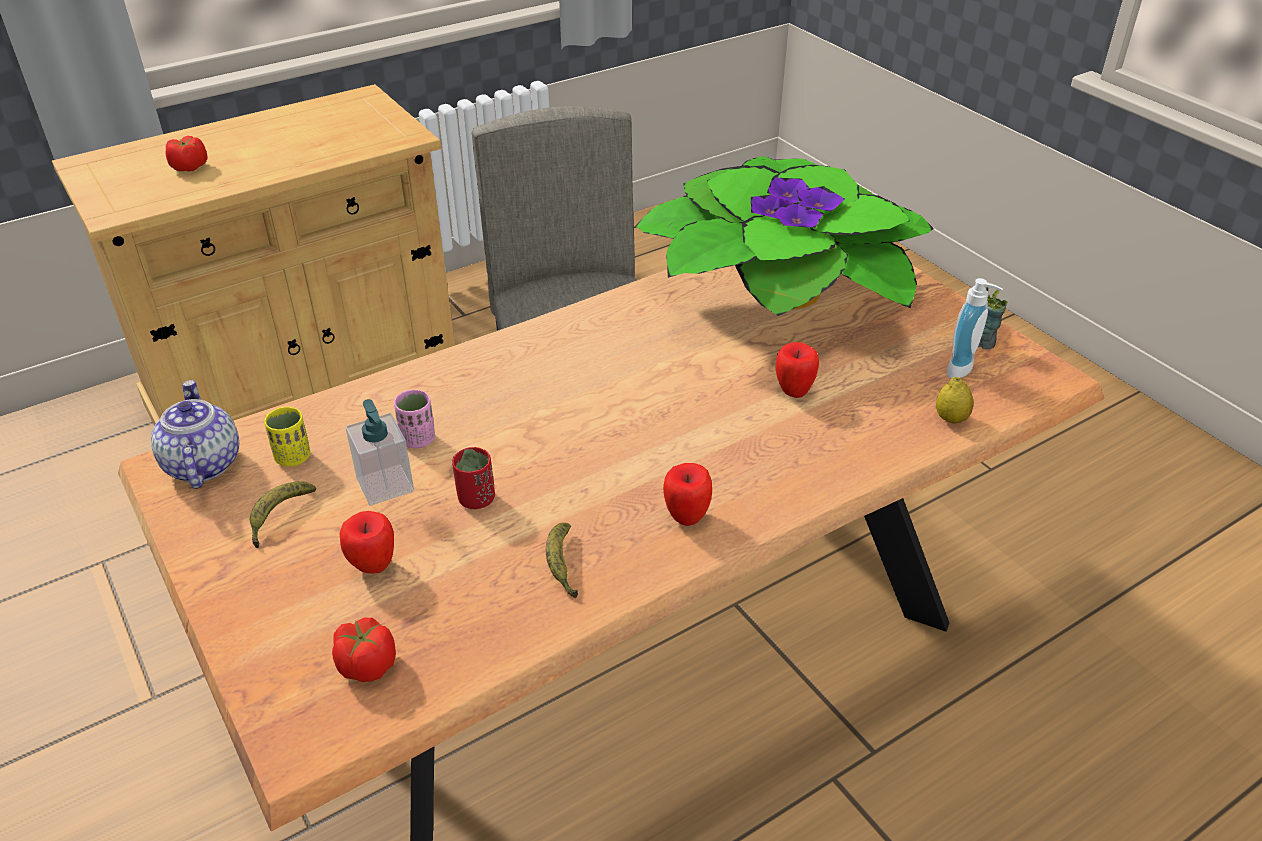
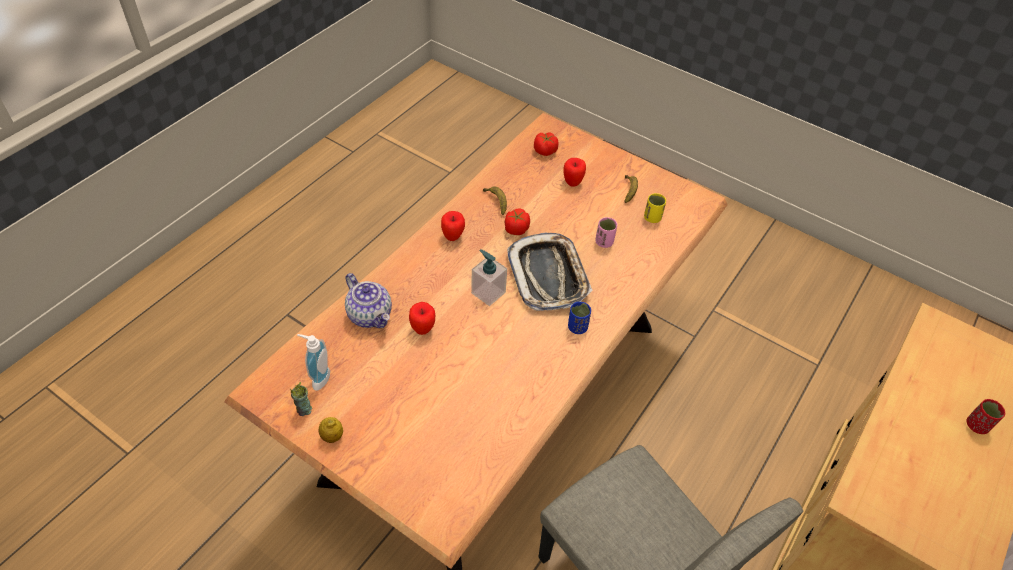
camera: 155 degrees right, 10 degrees up
(190, 167) = (960, 391): tomato -> tomato (516, 229)
(202, 464) = (688, 204): teapot -> teapot (370, 315)
(385, 485) = (598, 216): soap dispenser -> soap dispenser (488, 292)
(476, 499) = (553, 220): red cup -> red cup (976, 425)
(554, 413) = (548, 276): none -> tray
(560, 342) = (577, 327): none -> blue cup
(780, 293) = (456, 420): potted plant -> none
(951, 419) = (326, 334): lemon -> lemon (332, 436)

